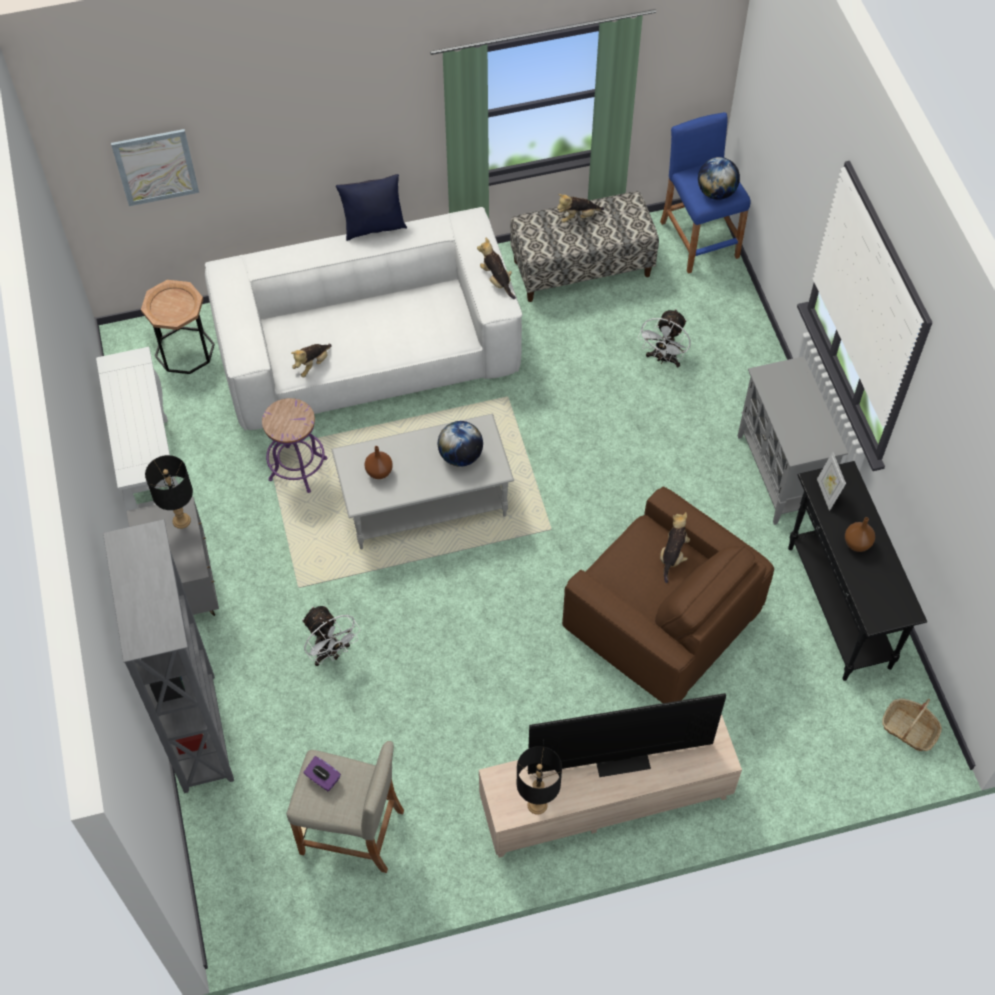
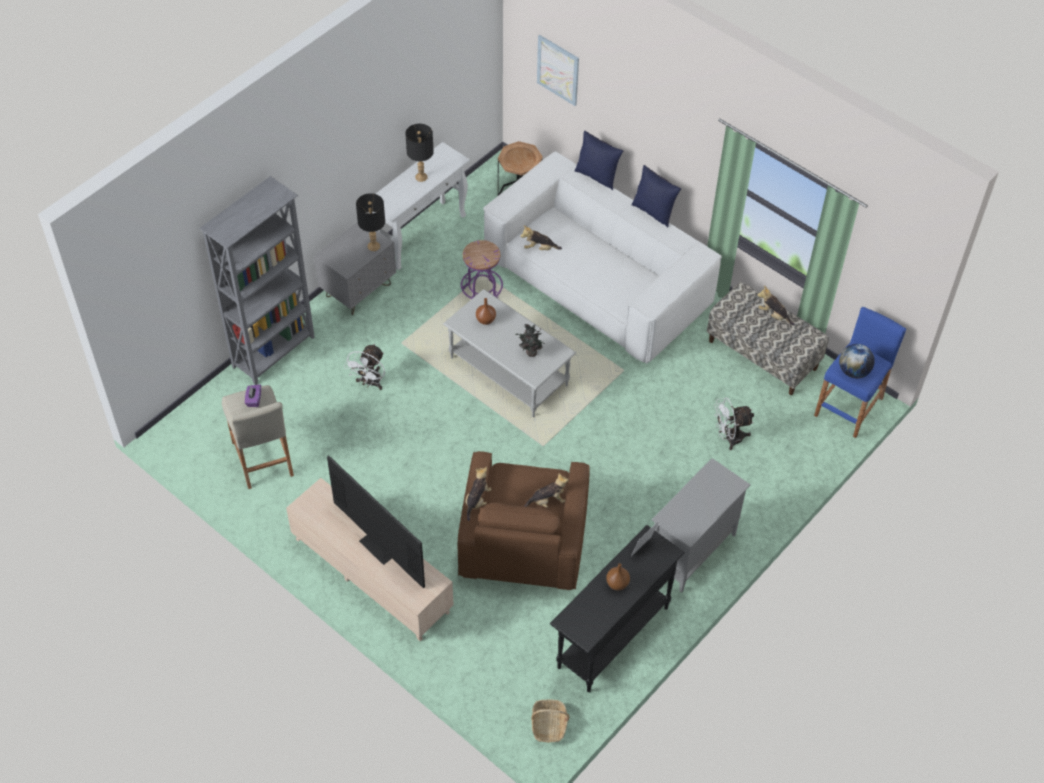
camera: 55 degrees right, 5 degrees down
(278, 246) = (597, 176): none -> blue pillow
(460, 456) = (530, 353): globe -> potted plant
(497, 280) = (669, 293): plush toy -> plush toy (477, 500)
(537, 804) = (318, 519): black table lamp -> black table lamp (421, 177)

